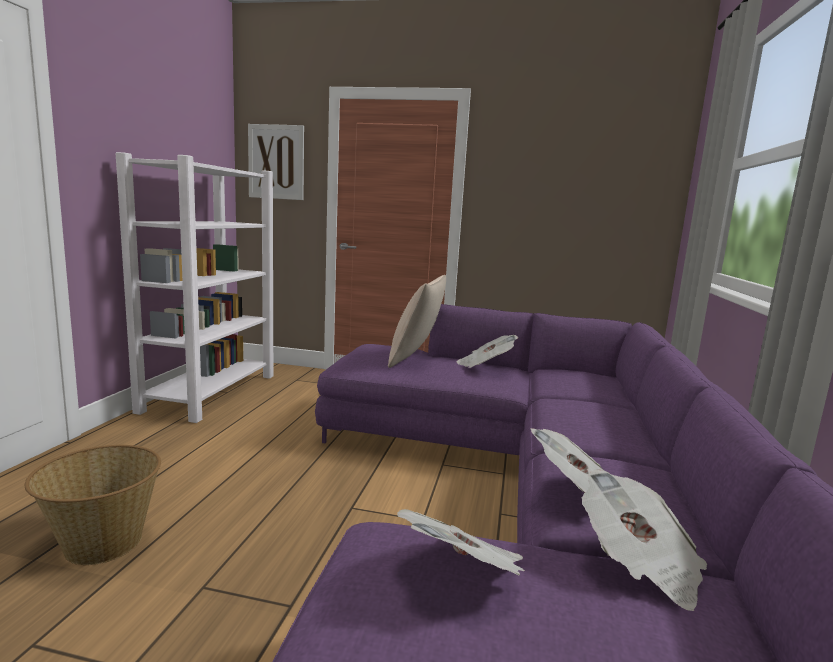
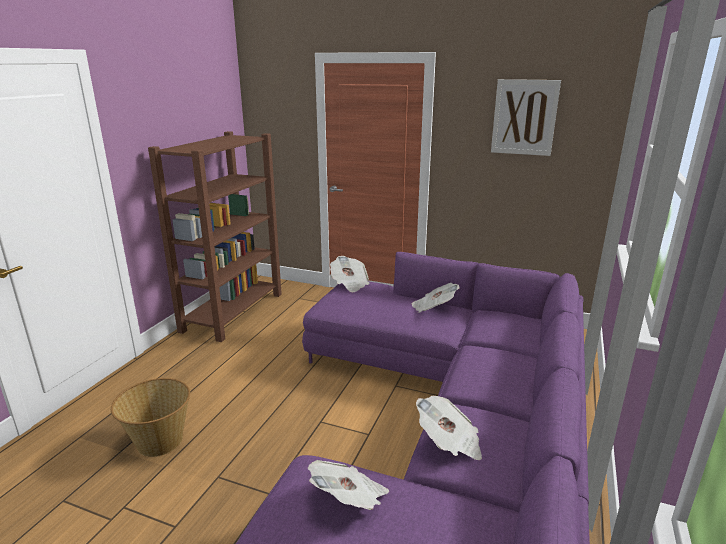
camera: 10 degrees right, 10 degrees up
(211, 393) = (233, 312): white bookcase -> brown bookcase
(276, 162) = (275, 118): picture -> picture (524, 117)
(415, 358) = (380, 299): beige pillow -> none
(639, 564) = (462, 501): newspaper -> newspaper (349, 284)

